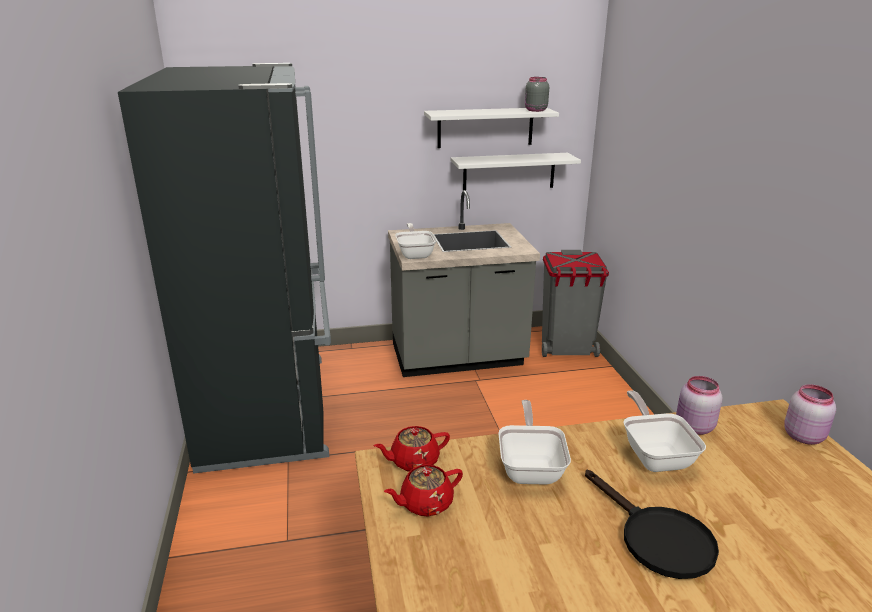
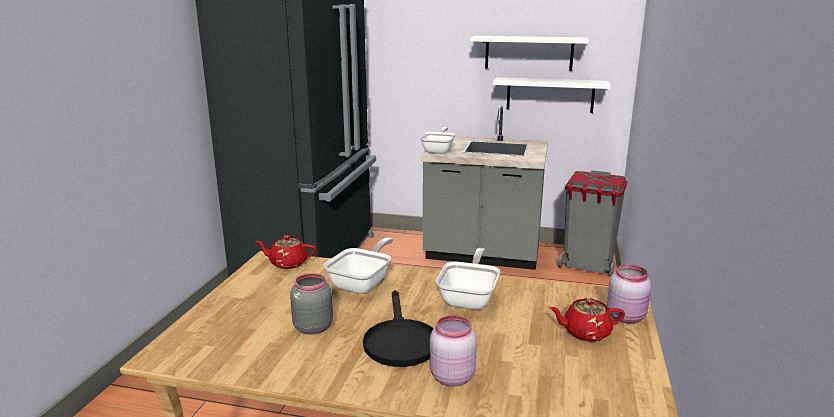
camera: 25 degrees right, 5 degrees down
(425, 503) = (266, 285): red teapot -> red teapot (585, 332)
(535, 110) = (569, 38): grey jar -> grey jar (312, 327)
(693, 427) = (528, 290): pink jar -> pink jar (450, 377)

